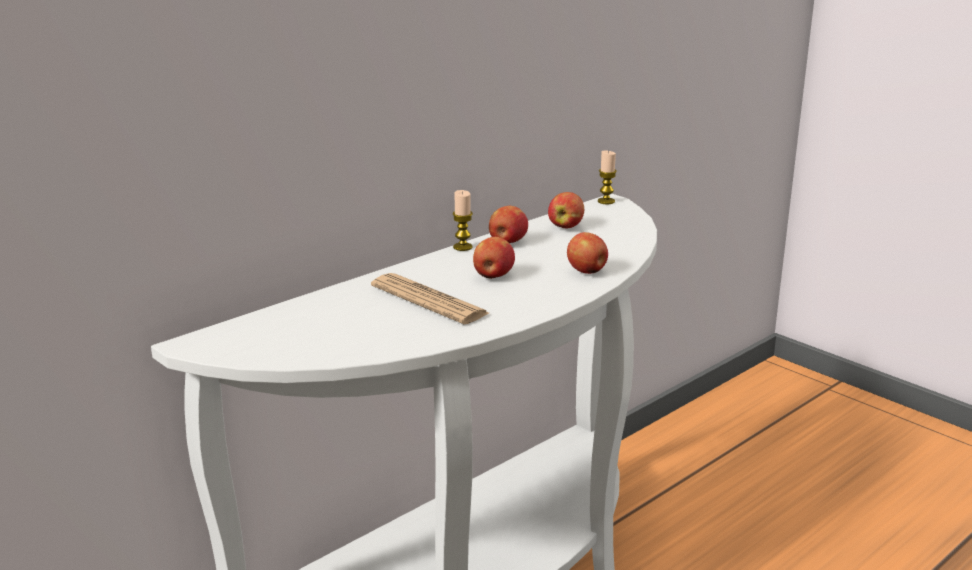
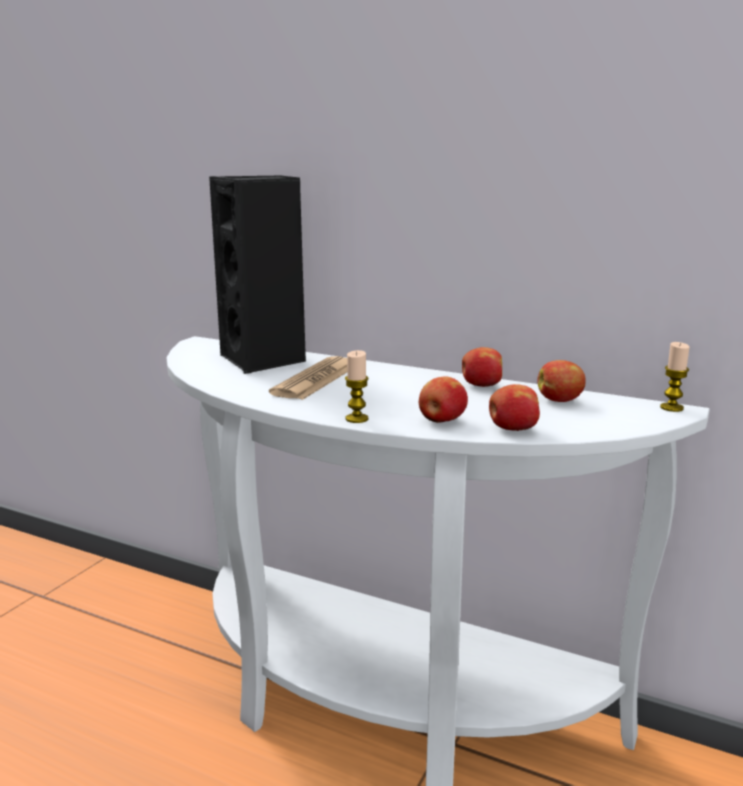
camera: 70 degrees right, 5 degrees down
(328, 315) = (264, 360): none -> black speaker
(462, 247) = (448, 374): candle -> candle (356, 419)
(493, 276) = (389, 391): apple -> apple (512, 429)

